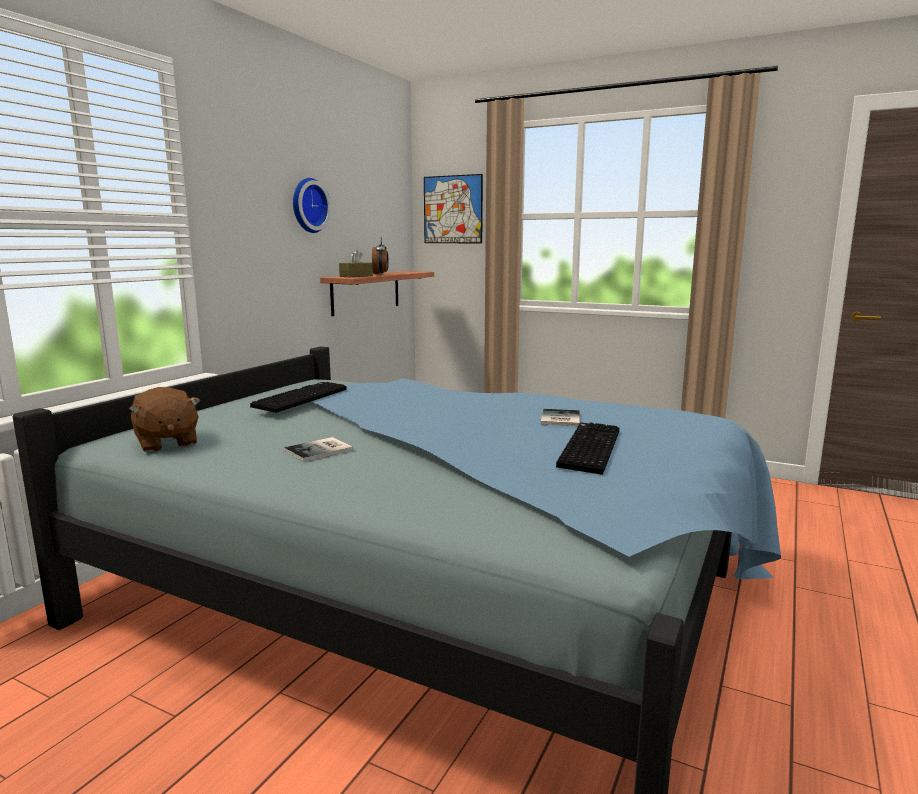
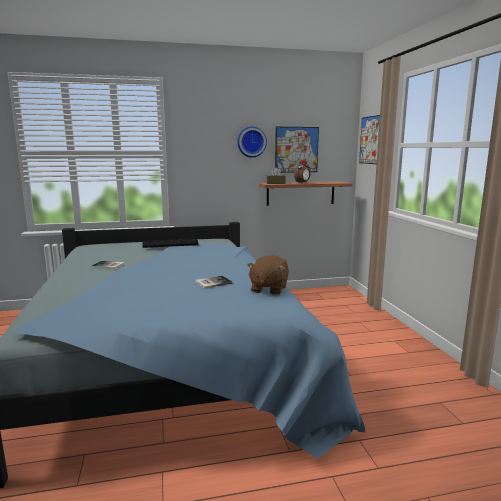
camera: 50 degrees right, 0 degrees up
(166, 443) = (93, 250): brown plush toy -> brown plush toy (268, 289)
(358, 221) = (296, 149): none -> picture
(588, 448) = (163, 297): keyboard -> none

